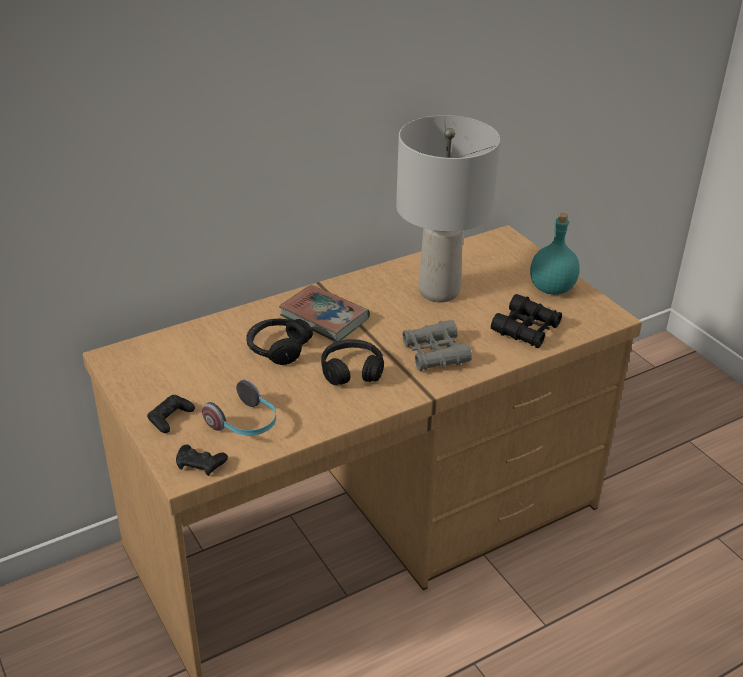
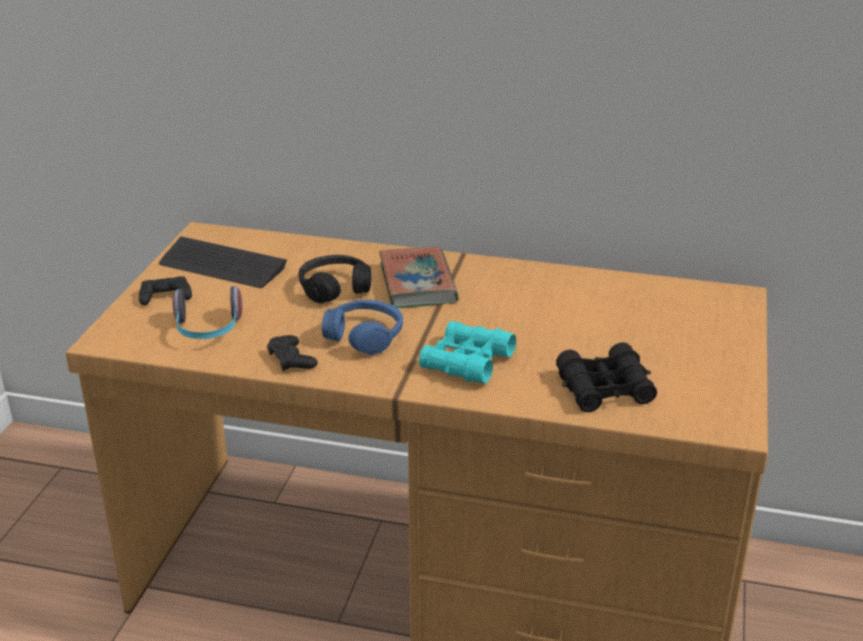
camera: 45 degrees right, 5 degrees down
(170, 373) = (222, 265): none -> keyboard
(200, 464) = (127, 340): black game controller -> black game controller (291, 359)
(352, 370) = (364, 336): black headphones -> blue headphones
(435, 354) = (467, 362): grey binoculars -> turquoise binoculars
(438, 291) = (569, 312): grey table lamp -> none
(552, 289) = (707, 368): turquoise bottle -> none

